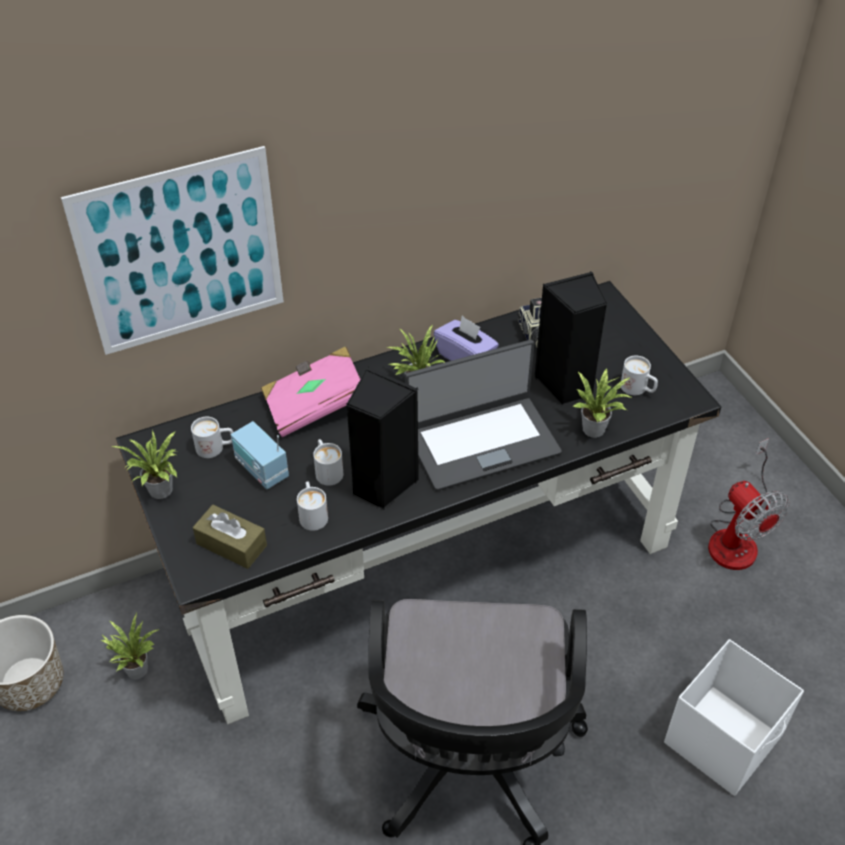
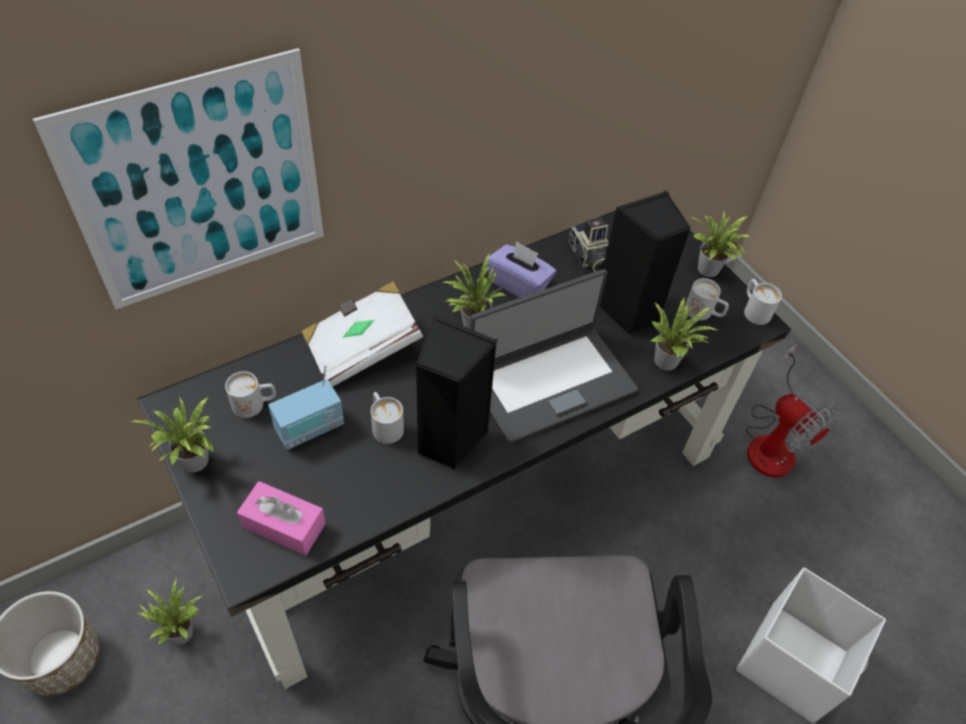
camera: 10 degrees left, 5 degrees up
(231, 544) = (284, 525): brown tissue box -> pink tissue box
(261, 469) = (310, 428): radio -> radio turned 75 degrees counterclockwise
(312, 514) = (374, 480): white mug -> white mug (754, 310)
(315, 405) = (362, 347): pink book -> white book
(650, 352) = (708, 271): none -> potted plant

